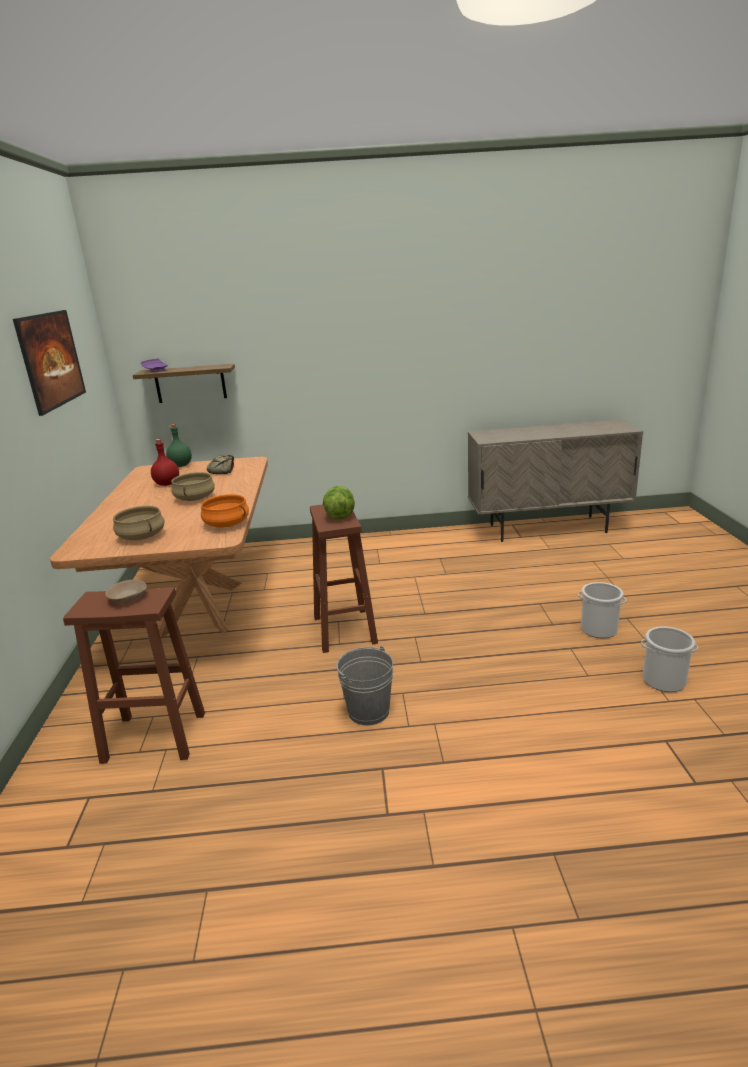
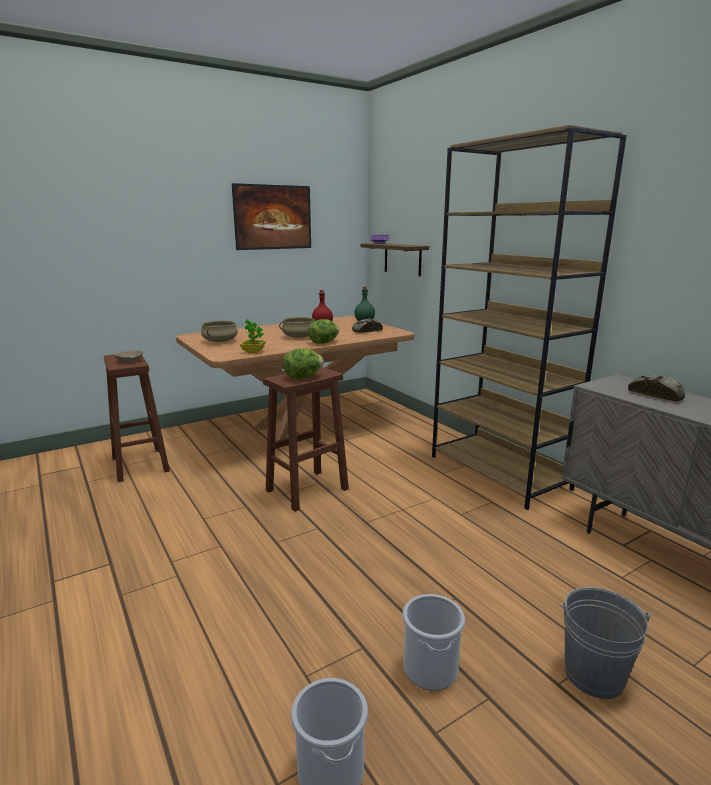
camera: 60 degrees right, 5 degrees down
(227, 524) = (253, 352): orange cooking pot -> potted plant
(241, 491) = (323, 343): none -> lettuce
(368, 711) = (188, 535): grey bucket -> grey bucket (594, 675)
(402, 543) = (499, 472): none -> brown bookcase
(514, 433) = (656, 394): none -> bread

